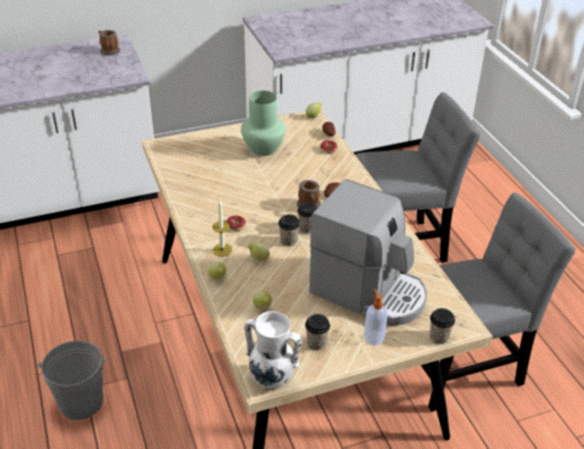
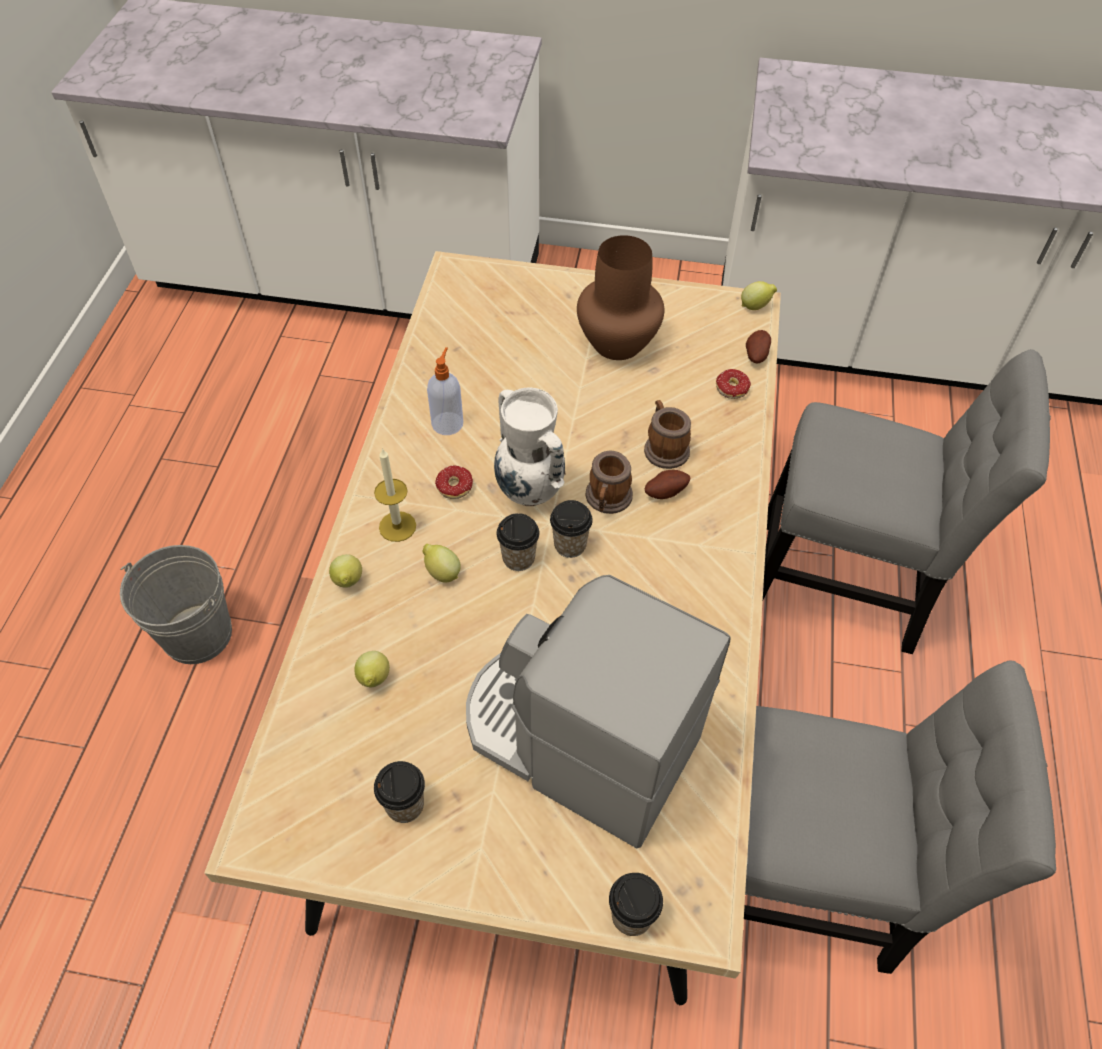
camera: 30 degrees right, 15 degrees up
(108, 50) = (486, 60): mug -> mug (664, 447)
(263, 149) = (616, 343): green vase -> brown vase
(272, 380) = (276, 844): white vase -> white vase (530, 493)
(369, 292) = (577, 741): coffee machine -> coffee machine turned 150 degrees clockwise
(373, 337) = (512, 847): soap dispenser -> soap dispenser (448, 423)

